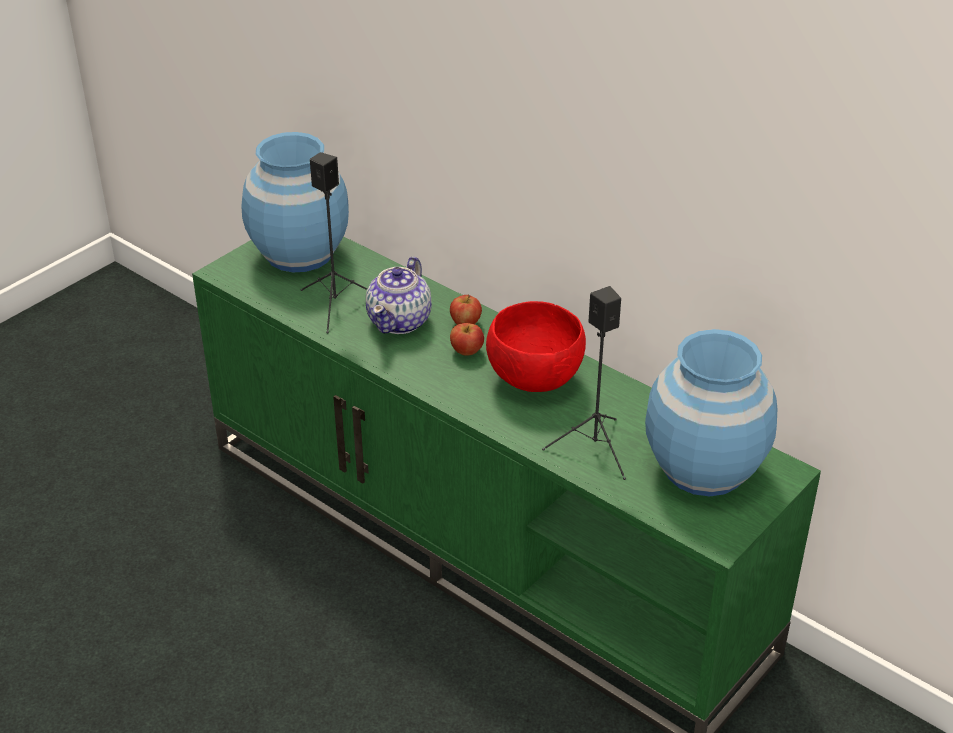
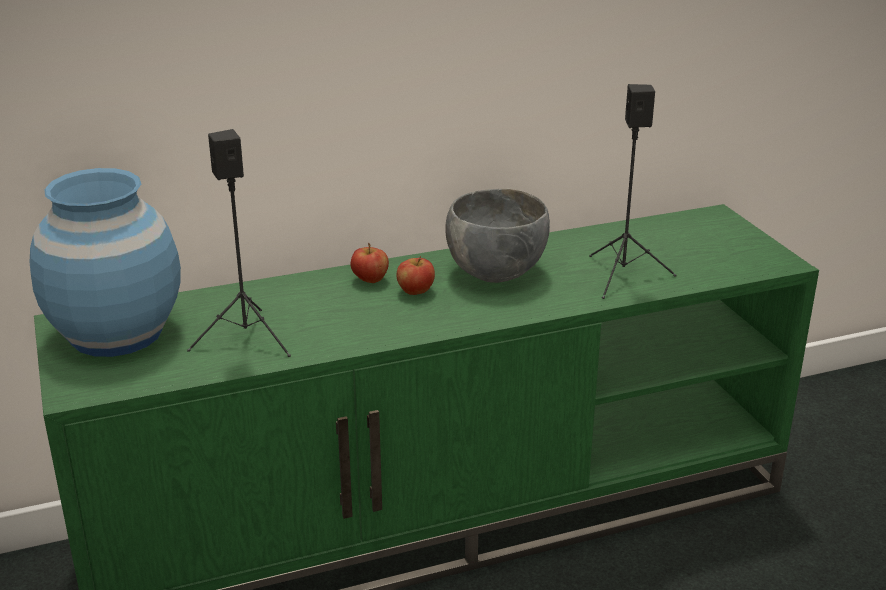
camera: 60 degrees left, 10 degrees down
(400, 321) = (323, 310): teapot -> none
(534, 379) = (495, 273): red bowl -> grey bowl
(703, 468) = (687, 241): blue vase -> none

